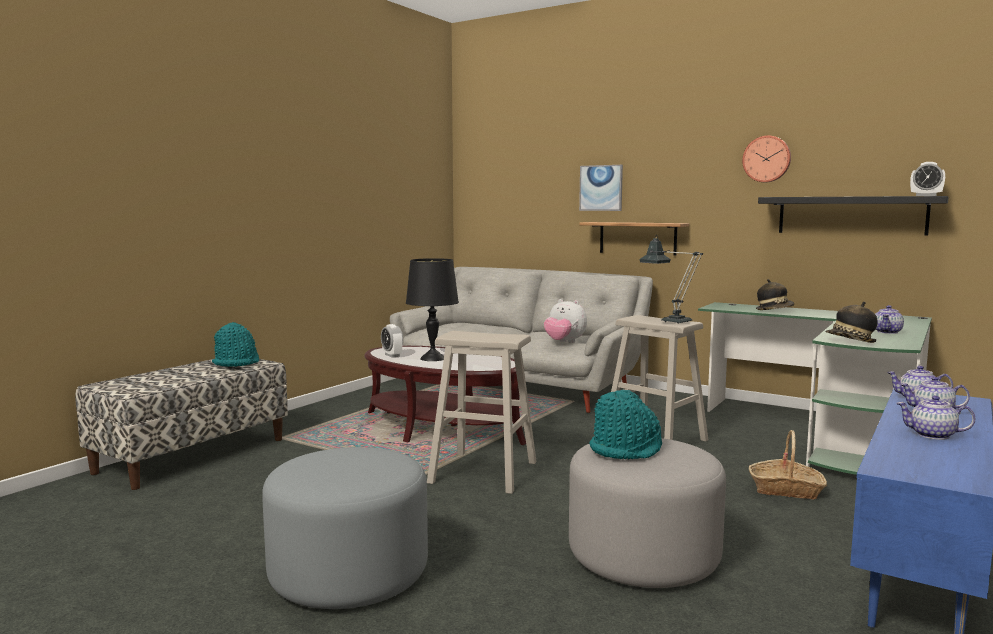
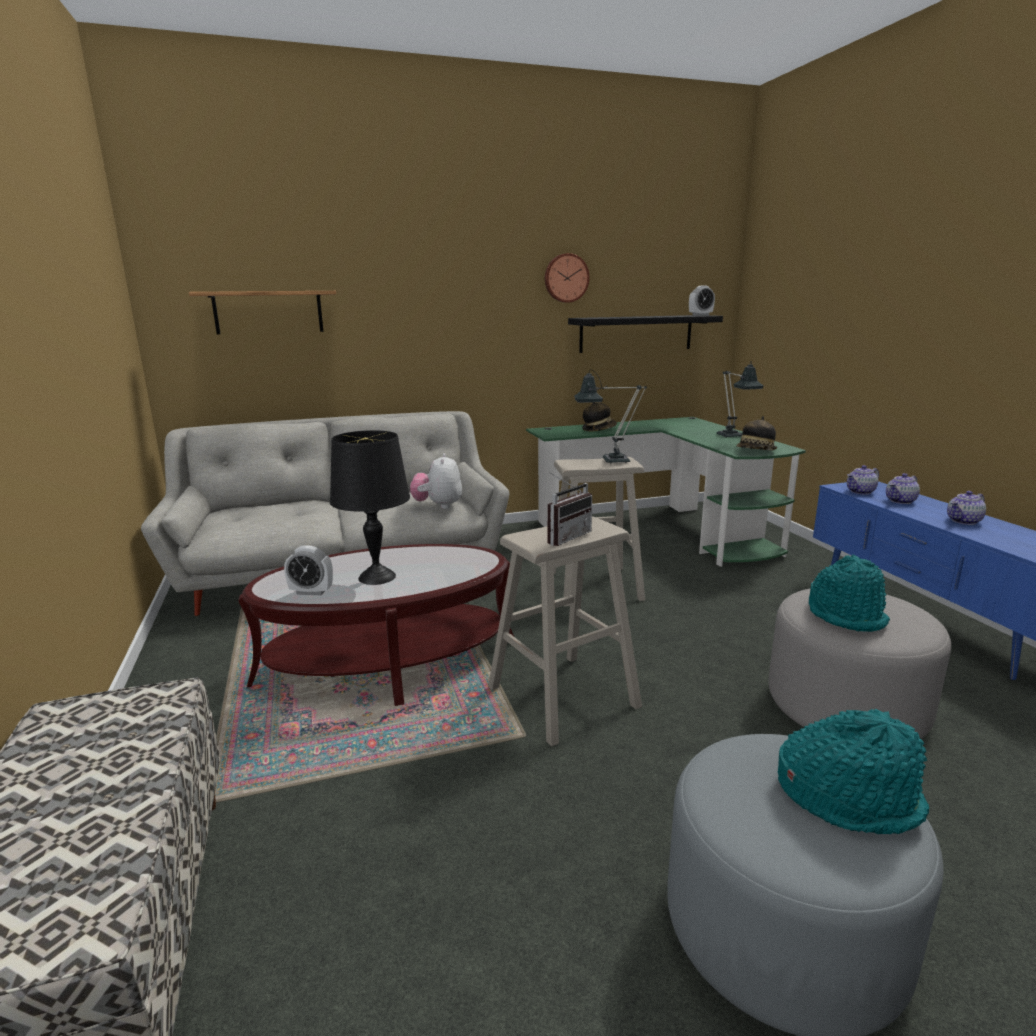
camera: 50 degrees left, 10 degrees up
(236, 363) = (104, 718): turquoise hat -> turquoise hat (848, 796)
(475, 336) = (564, 537): none -> radio
(564, 342) = (438, 506): plush toy -> plush toy turned 105 degrees clockwise
(601, 188) = (385, 309): picture -> none
(637, 238) = (436, 368): shelf -> shelf (268, 312)
(786, 490) = (755, 592): basket -> none
(887, 332) = (732, 437): teapot -> table lamp

